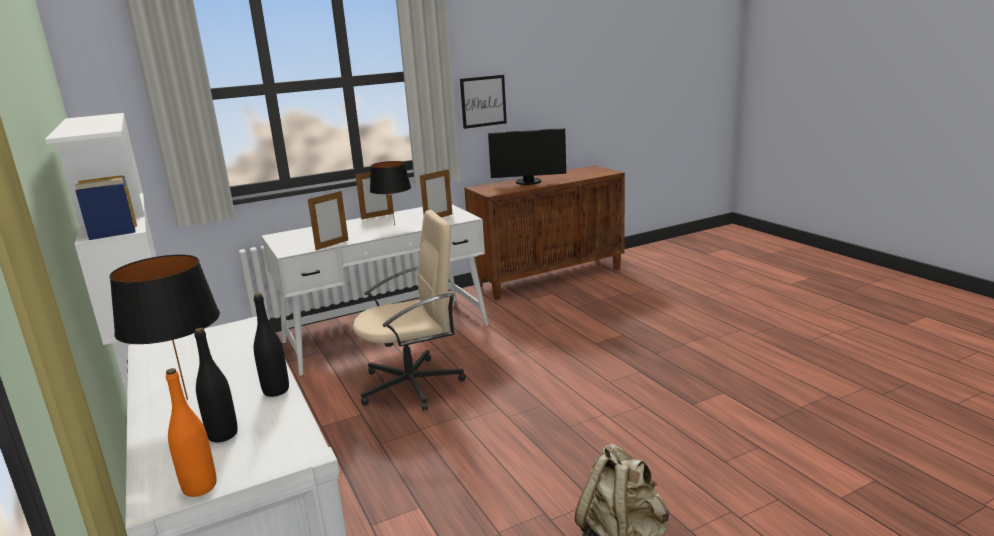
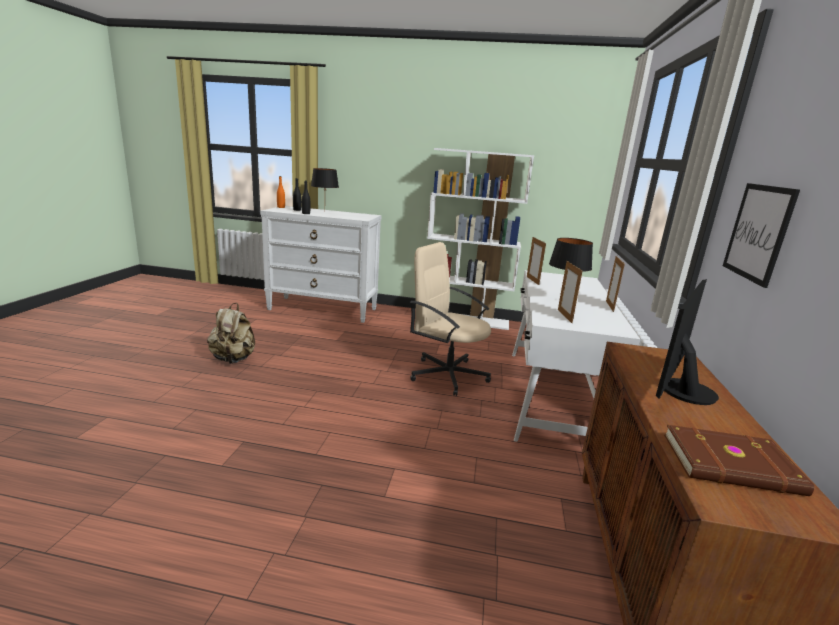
camera: 125 degrees right, 0 degrees up
(413, 385) = (447, 374): beige office chair -> beige office chair turned 105 degrees clockwise
(583, 173) = (732, 465): none -> brown book

